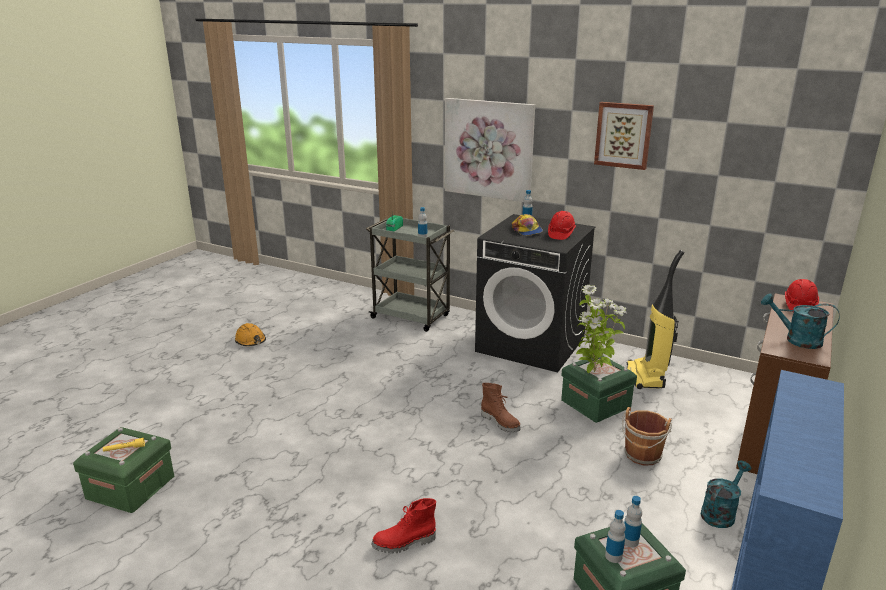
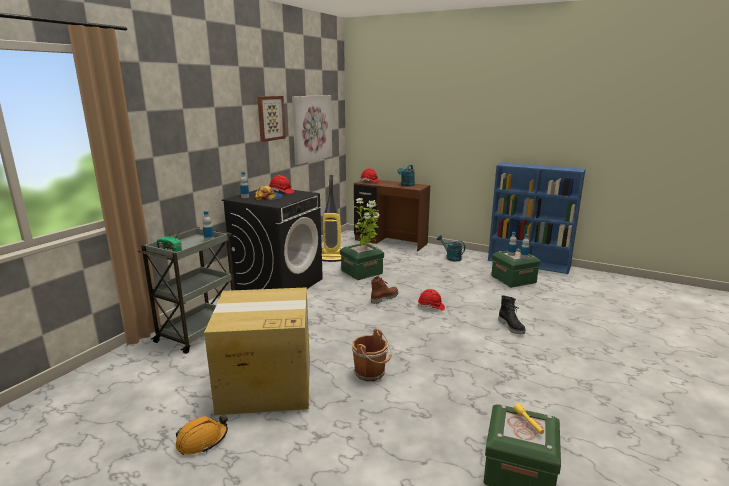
camera: 90 degrees left, 5 degrees down
(313, 356) = (265, 384): none -> cardboard box
(404, 543) = (511, 327): red boot -> black boot
(475, 464) = (431, 307): none -> red hard hat
(488, 149) = (194, 150): picture -> picture (312, 128)
(642, 456) = (412, 266): brown bucket -> brown bucket (371, 373)

